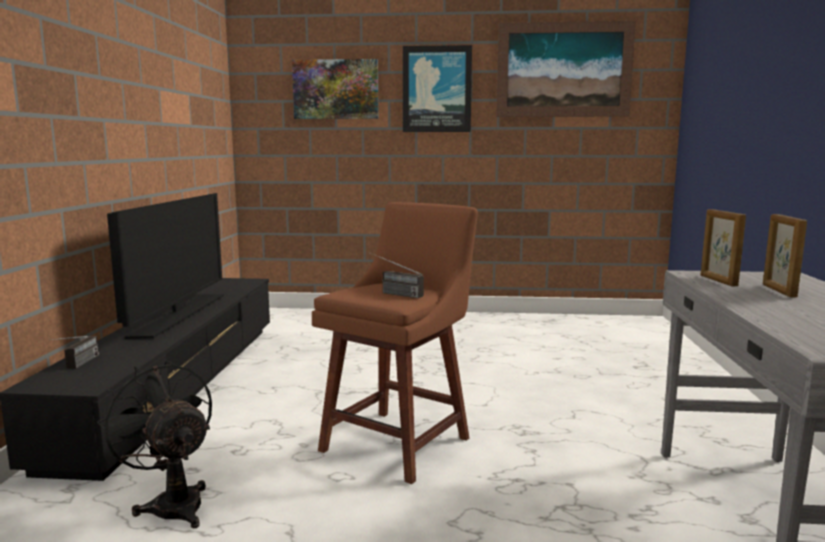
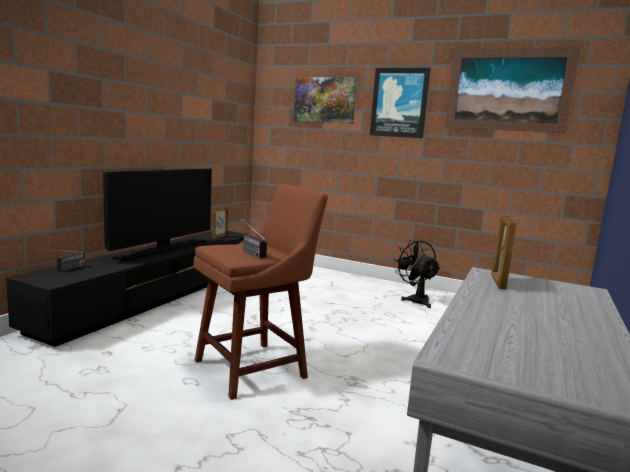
camera: 20 degrees right, 0 degrees up
(172, 503) = (75, 371): black fan -> black fan (415, 300)
(778, 291) = (537, 300): picture frame -> picture frame (219, 236)

